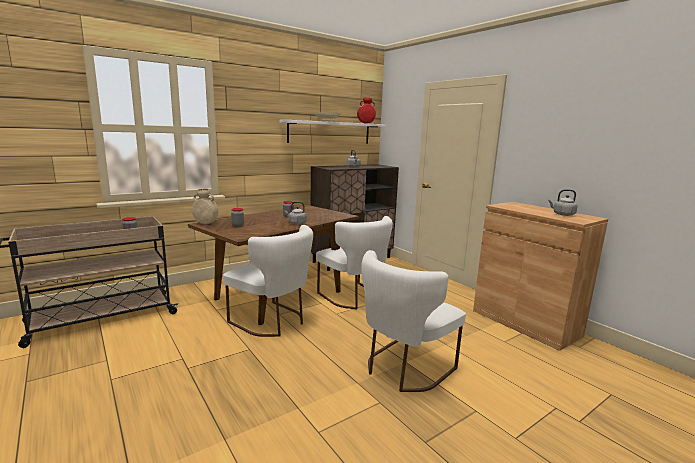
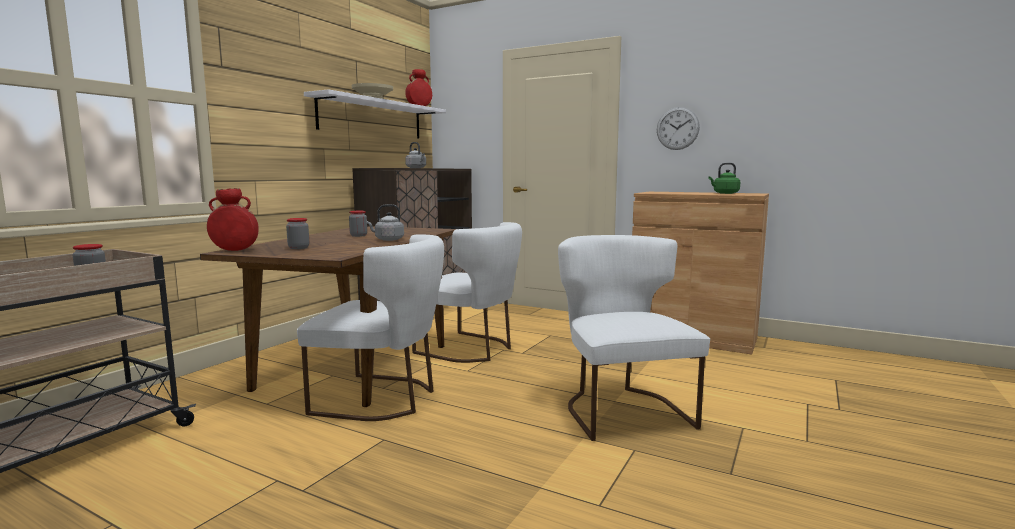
camera: 25 degrees left, 5 degrees down
(206, 223) = (235, 250): beige vase -> red vase
(403, 369) = (621, 408): white chair -> white chair turned 150 degrees clockwise
(541, 153) = (677, 128): none -> wall clock
(562, 214) = (724, 193): grey kettle -> green kettle

